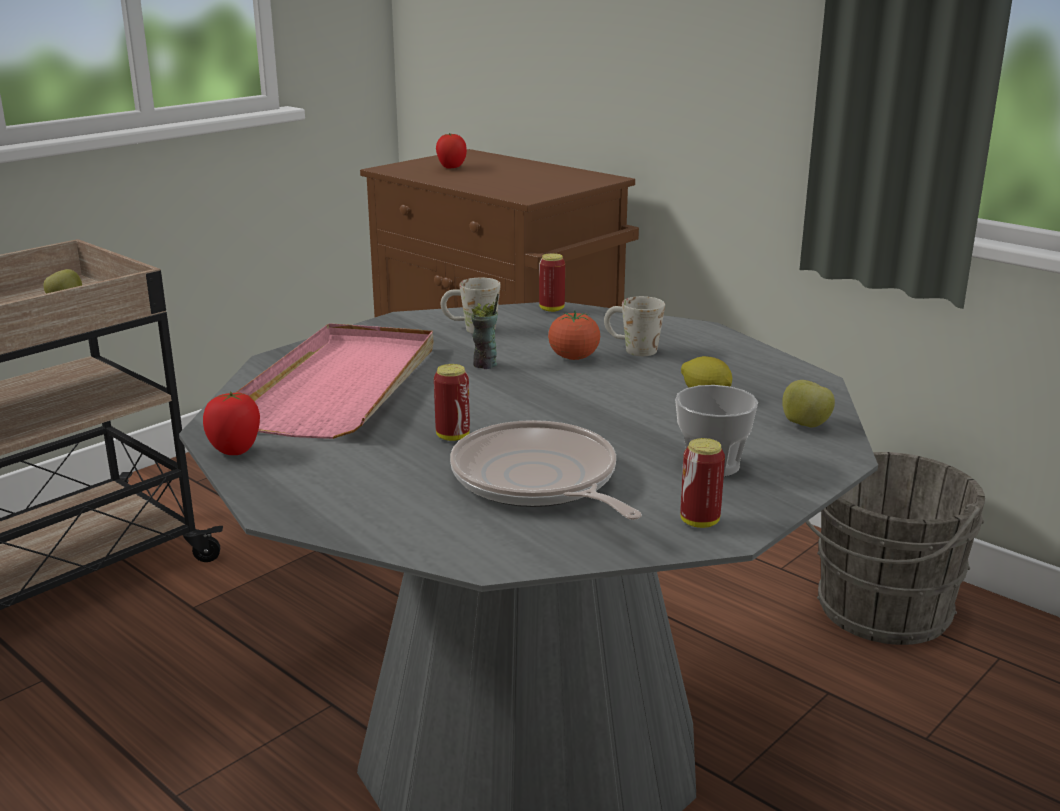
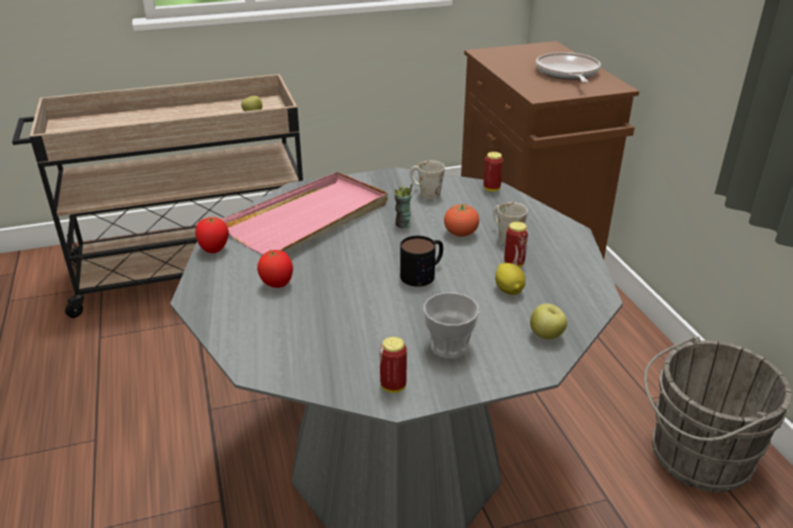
camera: 30 degrees right, 10 degrees up
(451, 168) = (522, 58): tomato -> tomato (277, 285)
(452, 436) = (328, 274): can -> can (514, 264)
(538, 481) = (337, 323): frying pan -> frying pan (567, 73)
(580, 405) = (423, 273): none -> mug

